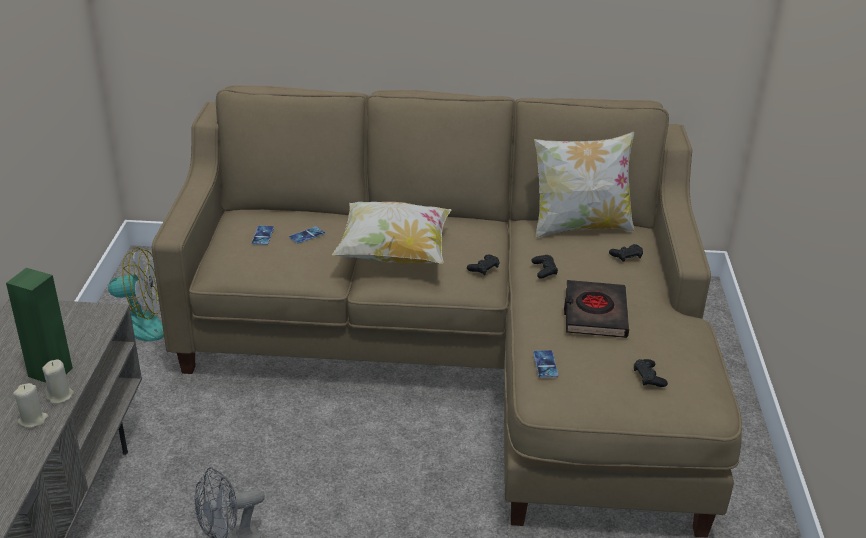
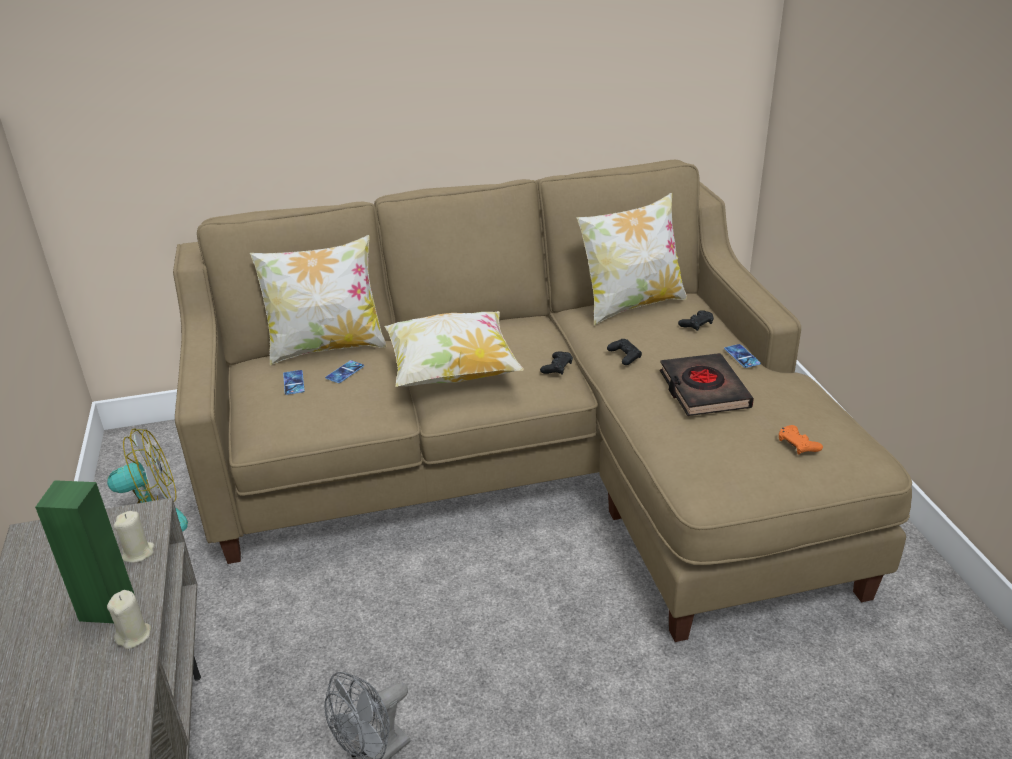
camera: 15 degrees left, 0 degrees up
(33, 420) = (111, 677): beige candle -> beige candle (138, 553)
(304, 211) = (327, 347): none -> pillow
(545, 364) = (684, 455): phone -> phone (742, 356)
(649, 377) = (798, 444): black game controller -> orange game controller

